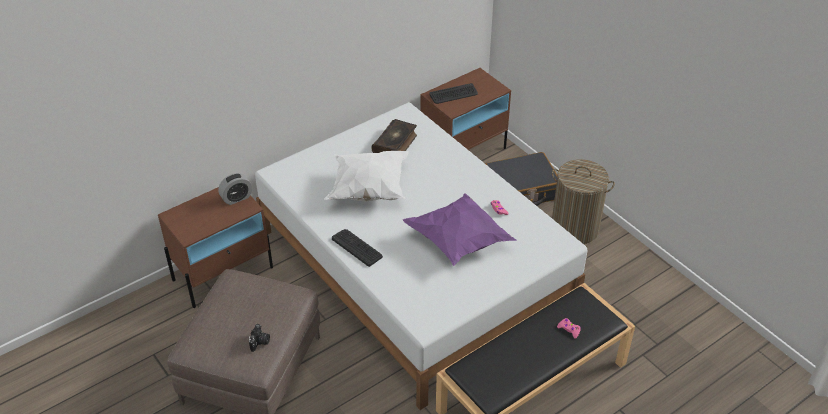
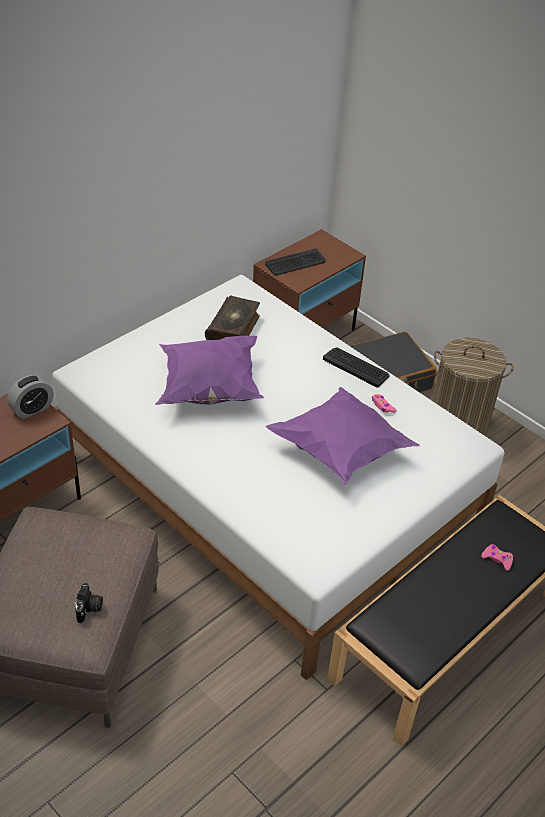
camera: 10 degrees left, 0 degrees up
(357, 247) = (207, 467): keyboard -> keyboard (356, 367)
(368, 190) = (208, 389): white pillow -> purple pillow

